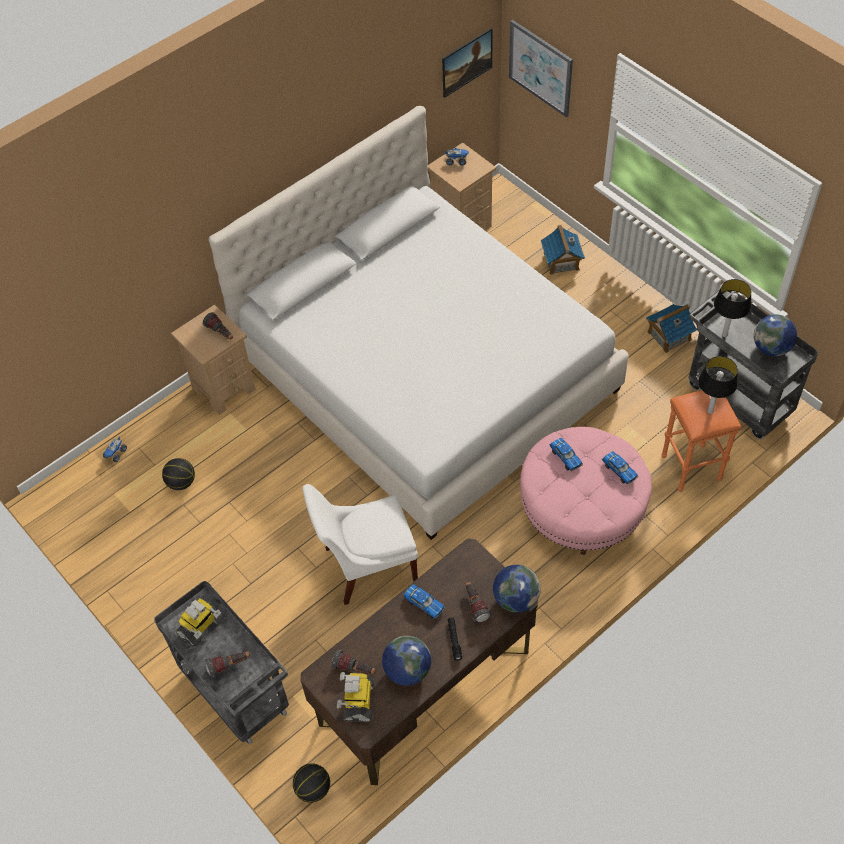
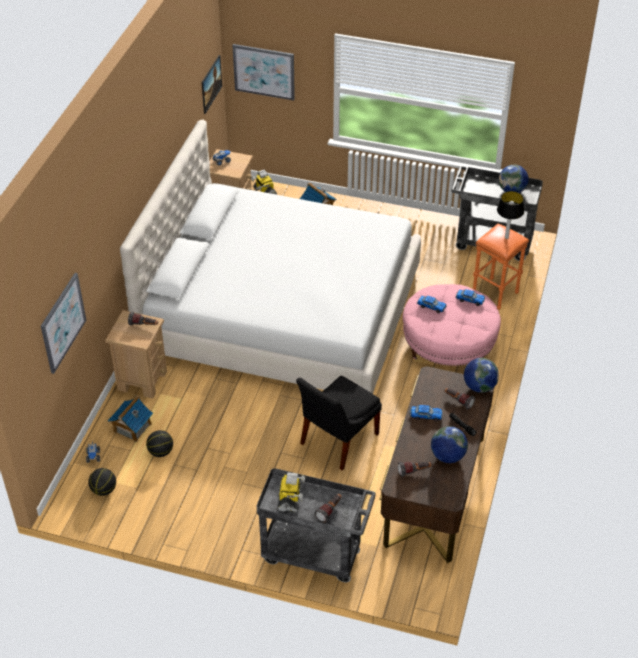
camera: 35 degrees left, 10 degrees down
(80, 304) = (63, 322): none -> picture
(313, 789) = (412, 585): basketball -> basketball (103, 490)
(358, 701) = (432, 487): toy robot -> toy robot (264, 192)
(366, 565) = (337, 440): white chair -> black chair
(668, 336) = (421, 226): toy house -> toy house (132, 428)
(724, 334) = (479, 194): table lamp -> none

